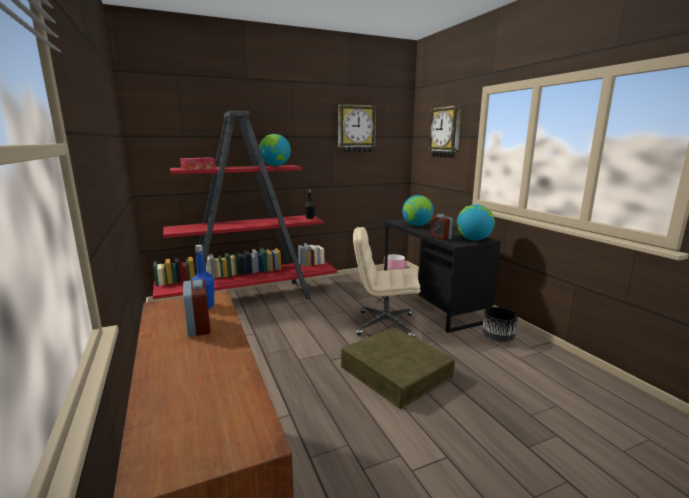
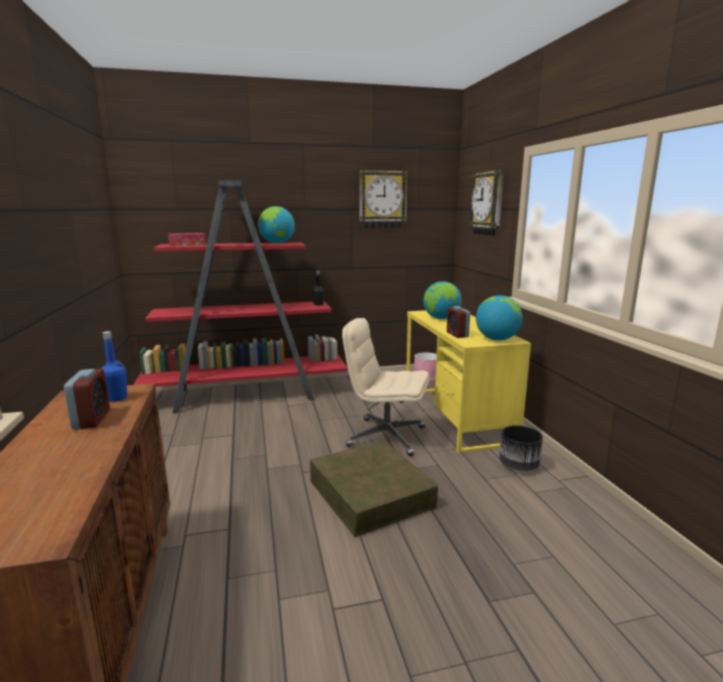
camera: 10 degrees right, 0 degrees up
(431, 303) = (455, 416): black desk -> yellow desk

